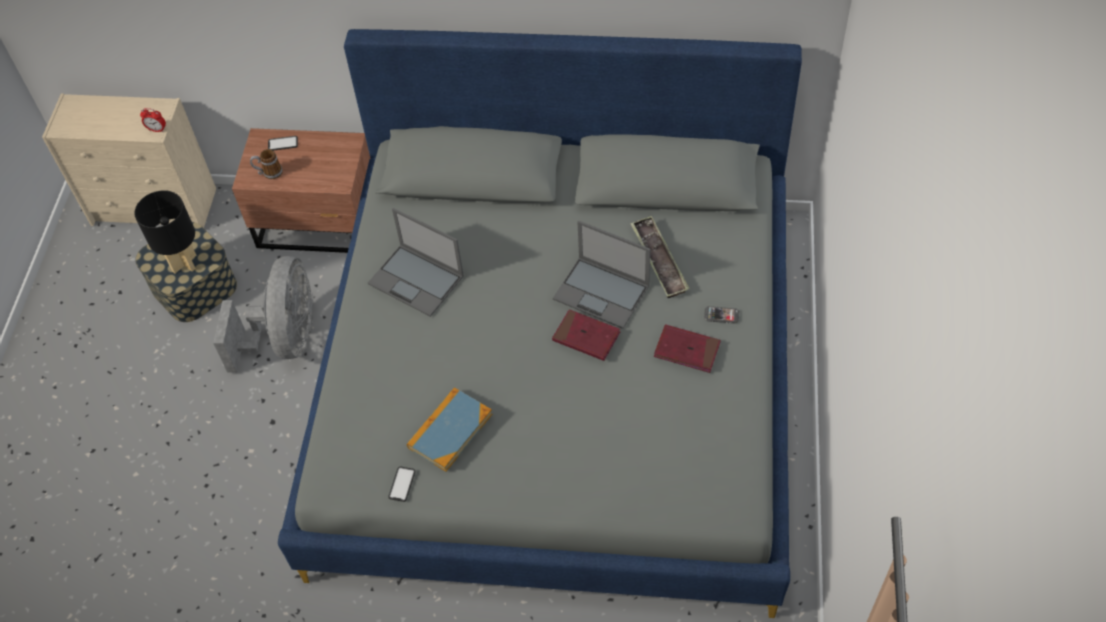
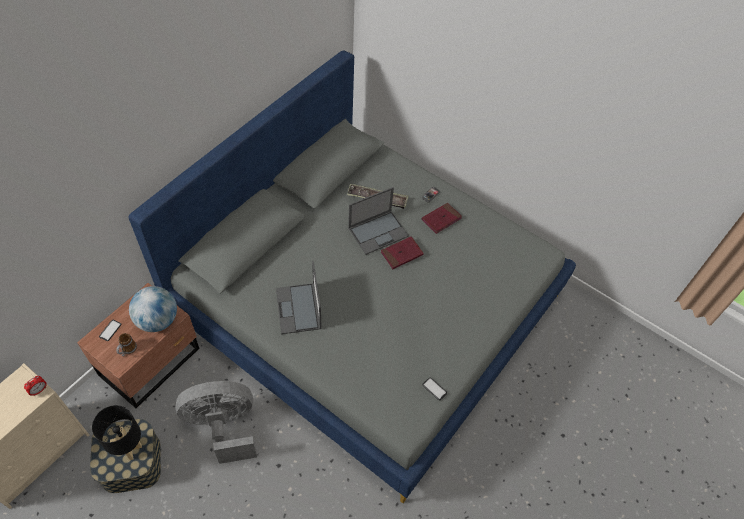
camera: 65 degrees left, 0 degrees up
(286, 339) = (223, 426): grey fan -> grey fan turned 45 degrees counterclockwise
(323, 173) = (158, 320): none -> globe
(417, 280) = (298, 309): laptop -> laptop turned 105 degrees clockwise
(450, 431) = (417, 346): book -> none

